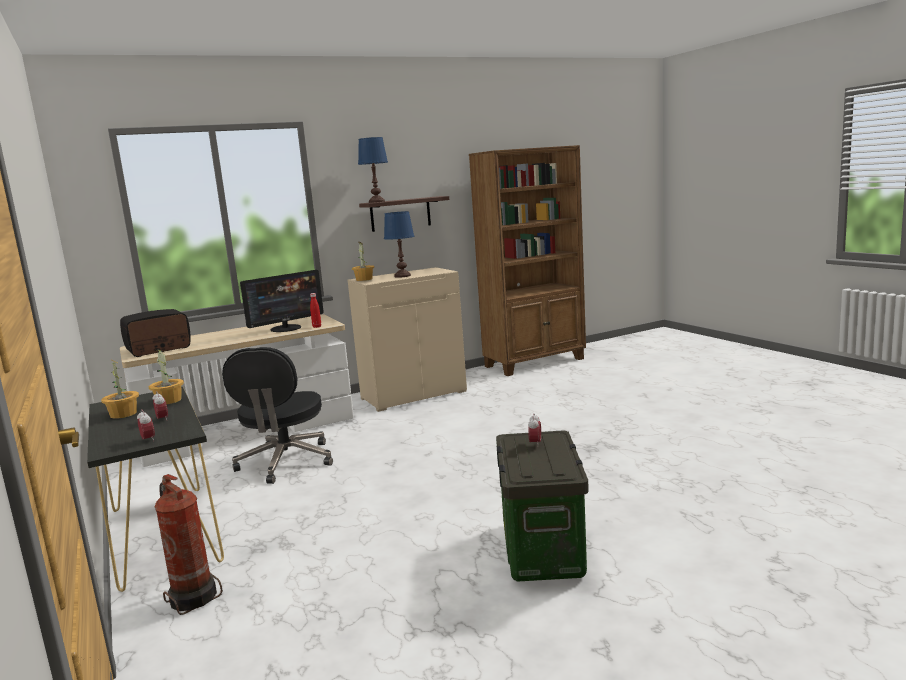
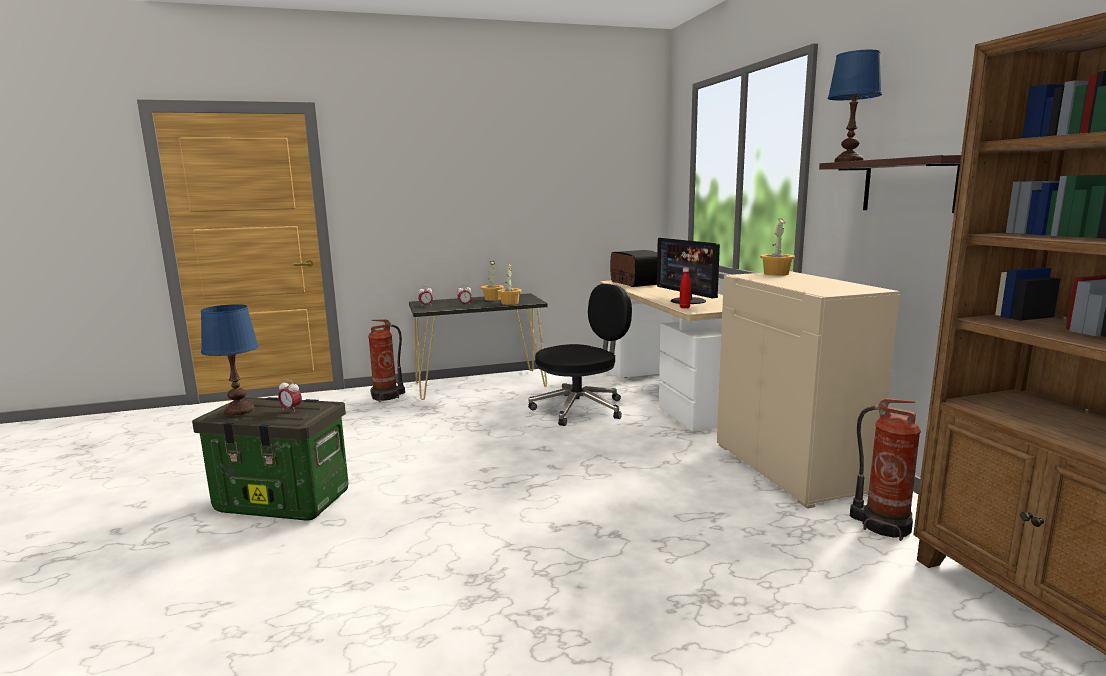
camera: 100 degrees right, 0 degrees up
(285, 462) = (581, 408): black office chair -> black office chair turned 135 degrees clockwise
(402, 276) = (791, 282): blue table lamp -> blue table lamp (239, 411)
(478, 380) = (883, 525): none -> fire extinguisher

